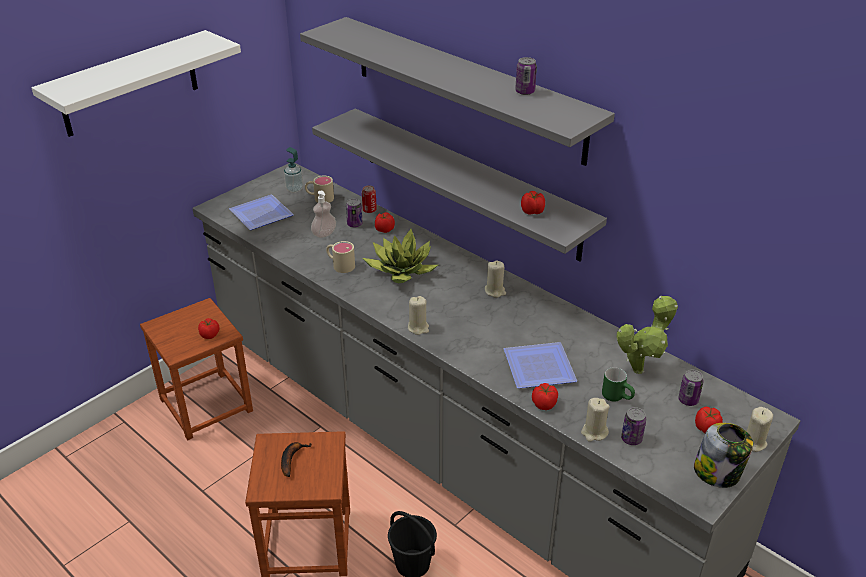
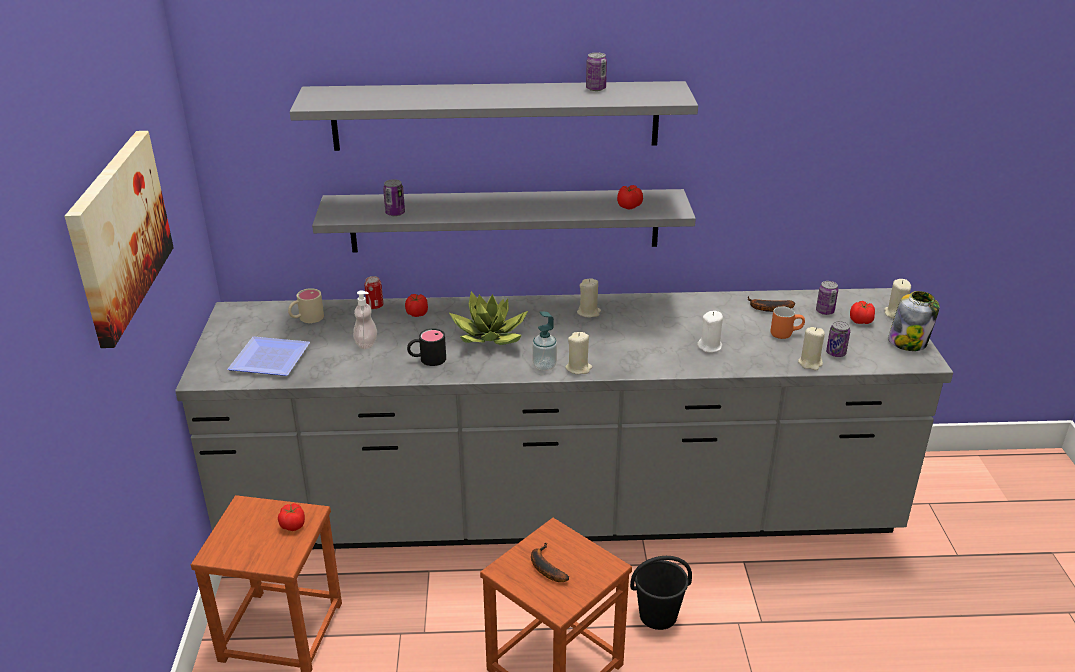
camera: 45 degrees left, 5 degrees down
(129, 84) = (118, 233): white shelf -> picture
(294, 189) = (265, 323): soap dispenser -> soap dispenser (544, 366)
(340, 265) = (427, 359): beige mug -> black mug
(354, 224) = (381, 323): can -> can (395, 213)
(537, 369) = (710, 346): plate -> white candle
(544, 404) = (752, 365): tomato -> none
(617, 397) = (785, 333): green mug -> orange mug
(640, 368) = (767, 308): potted plant -> banana

